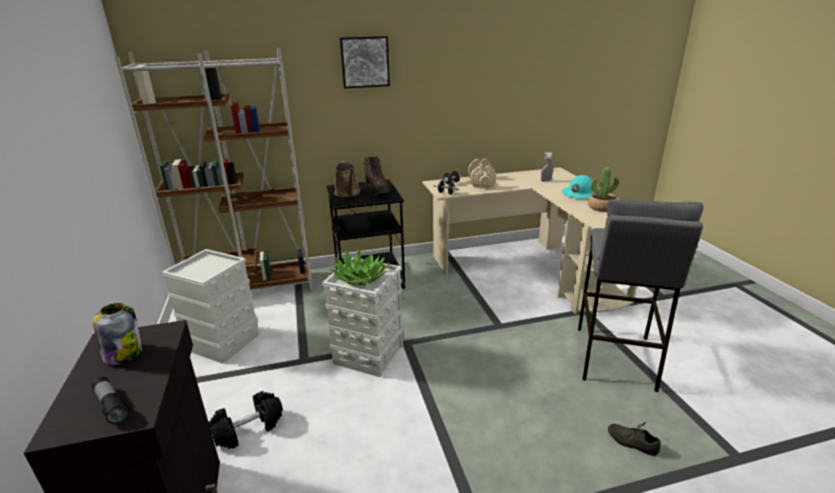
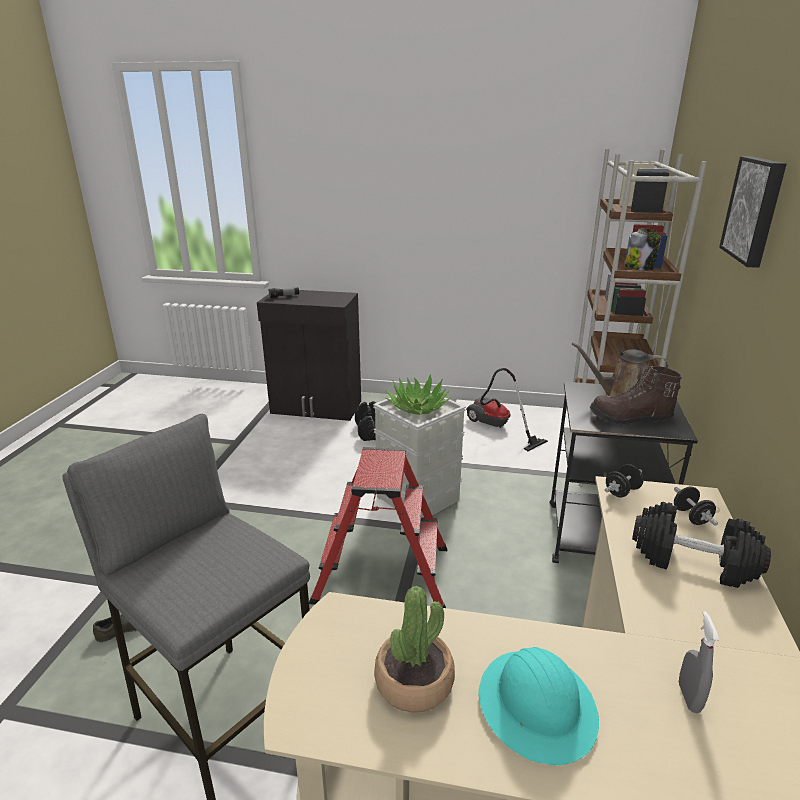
camera: 115 degrees right, 0 degrees up
(124, 353) = (326, 297): jar -> jar (639, 267)
(222, 342) = (496, 427): grey storage box -> vacuum cleaner
(466, 343) = (382, 574): none -> red step ladder
(481, 182) = (693, 561): beige dumbbell -> black dumbbell

